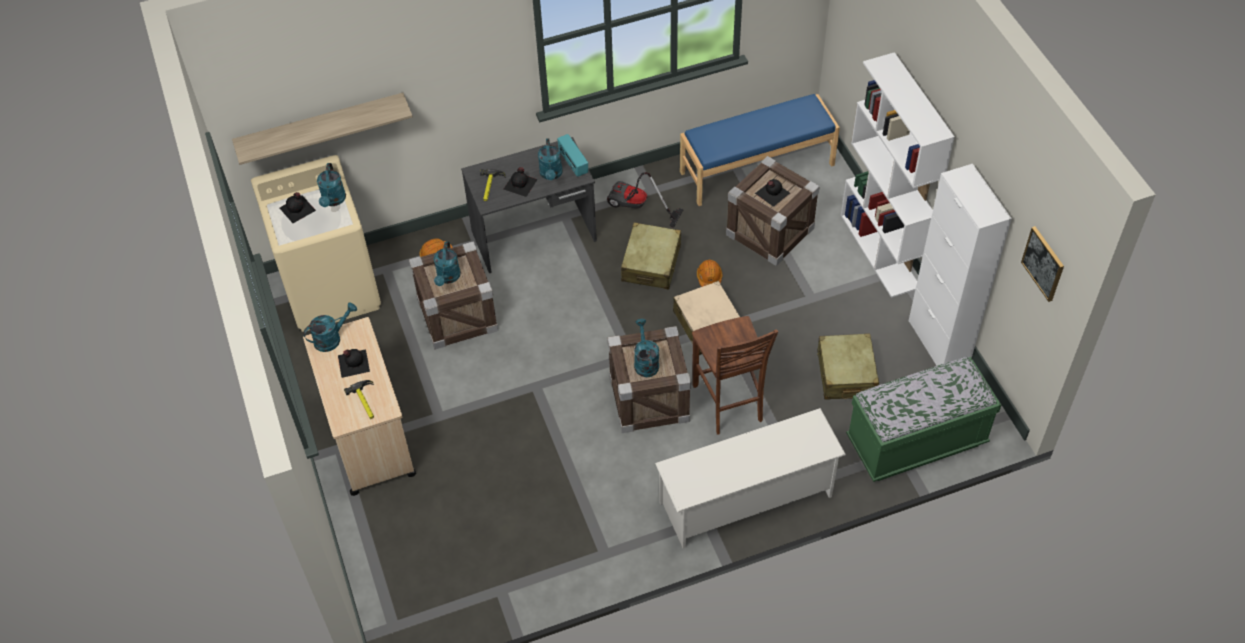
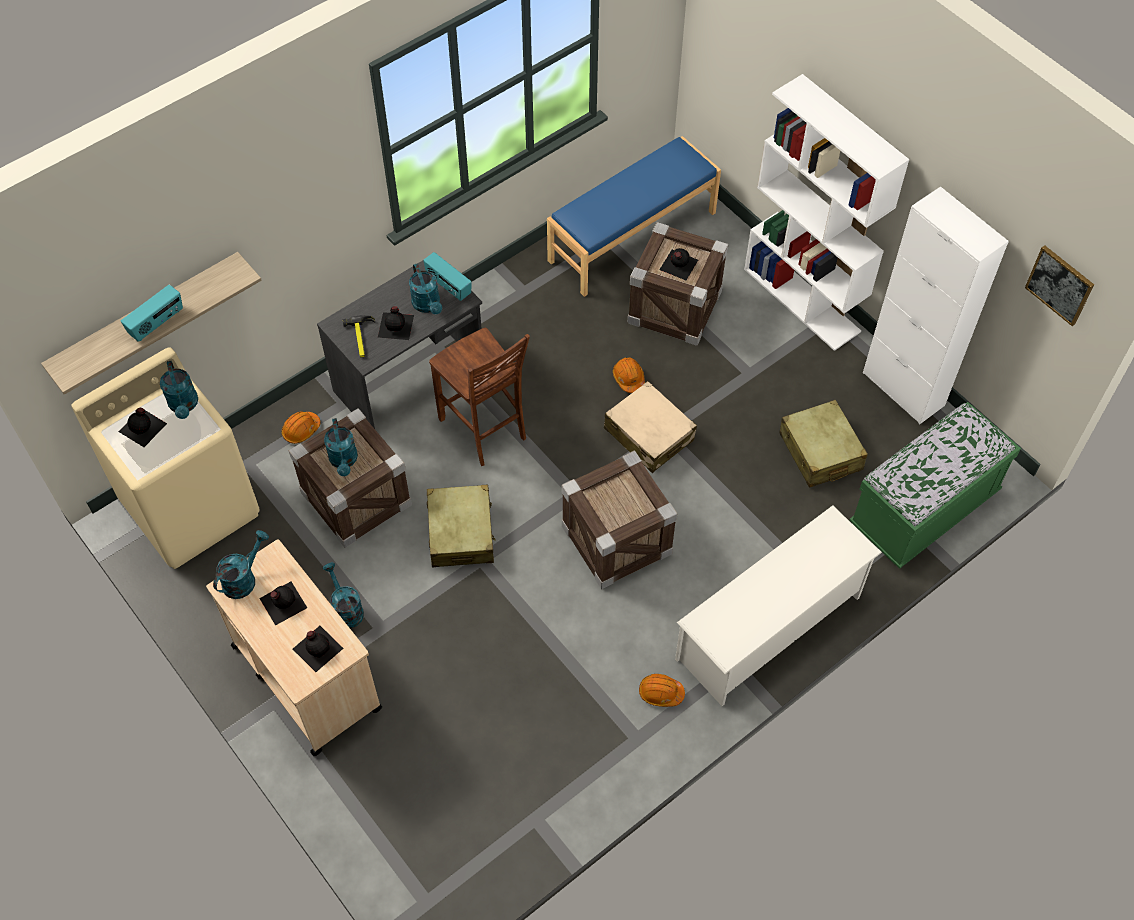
camera: 20 degrees left, 5 degrees up
(324, 130) = (157, 323): none -> radio
(366, 402) = (318, 647): hammer -> black bottle
(637, 208) = (515, 315): vacuum cleaner -> none
(637, 524) = (660, 693): none -> orange hard hat
(645, 361) = (615, 502): turquoise watering can -> turquoise watering can (346, 609)
(651, 263) = (557, 377): beige suitcase -> beige suitcase (461, 533)
(728, 404) = (707, 521): brown chair -> brown chair (484, 430)

